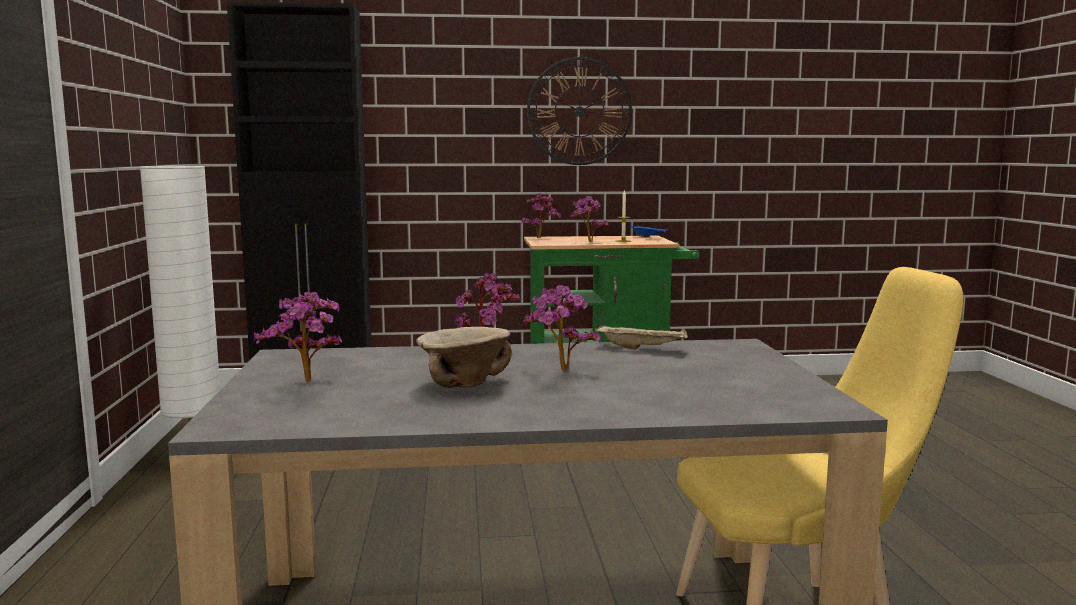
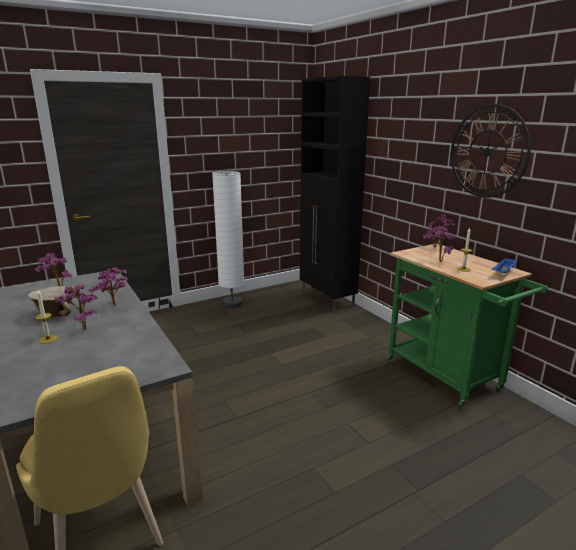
camera: 65 degrees right, 10 degrees up
(583, 388) = (48, 339): none -> candle
(643, 348) = (144, 339): beige tray -> none

